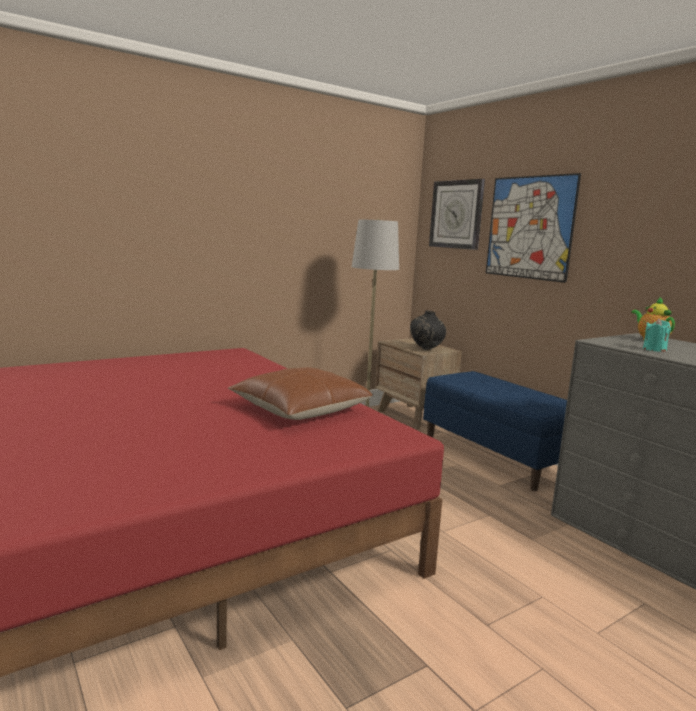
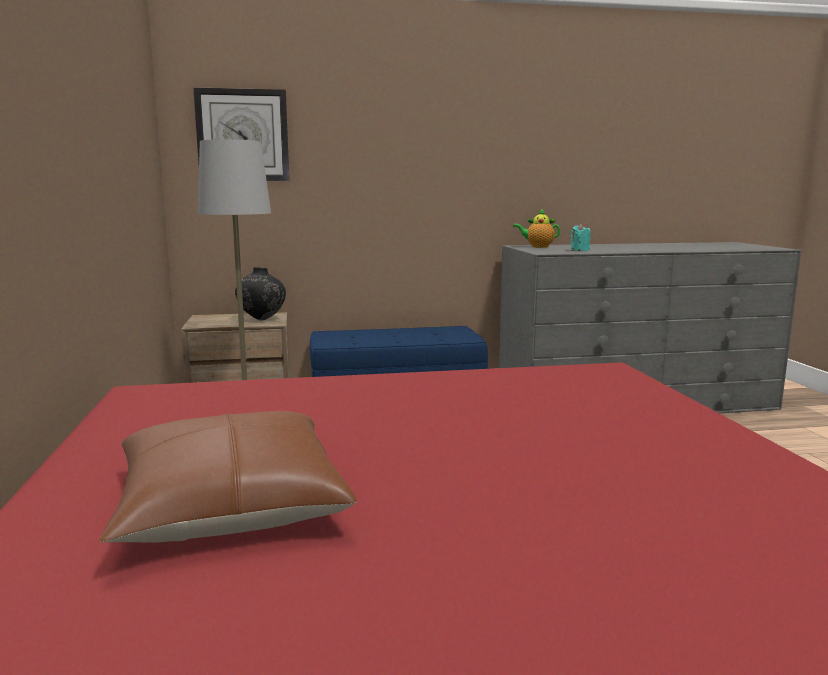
camera: 65 degrees left, 0 degrees up
(300, 409) = (504, 391): brown pillow -> brown pillow (230, 505)
(529, 227) = (364, 151): picture -> none

